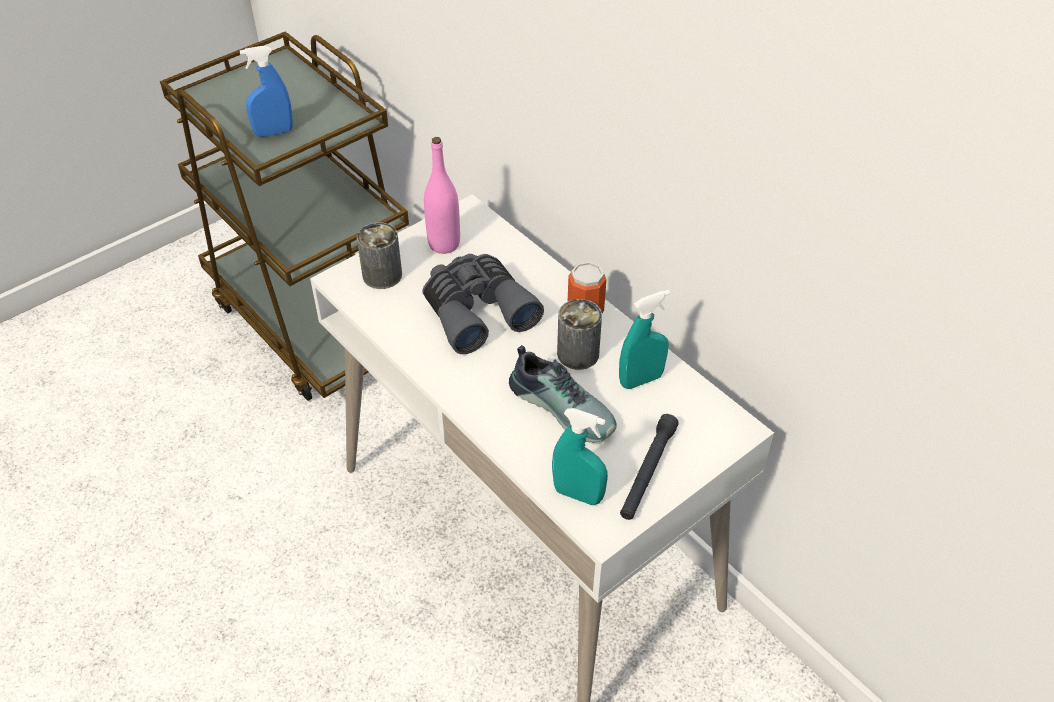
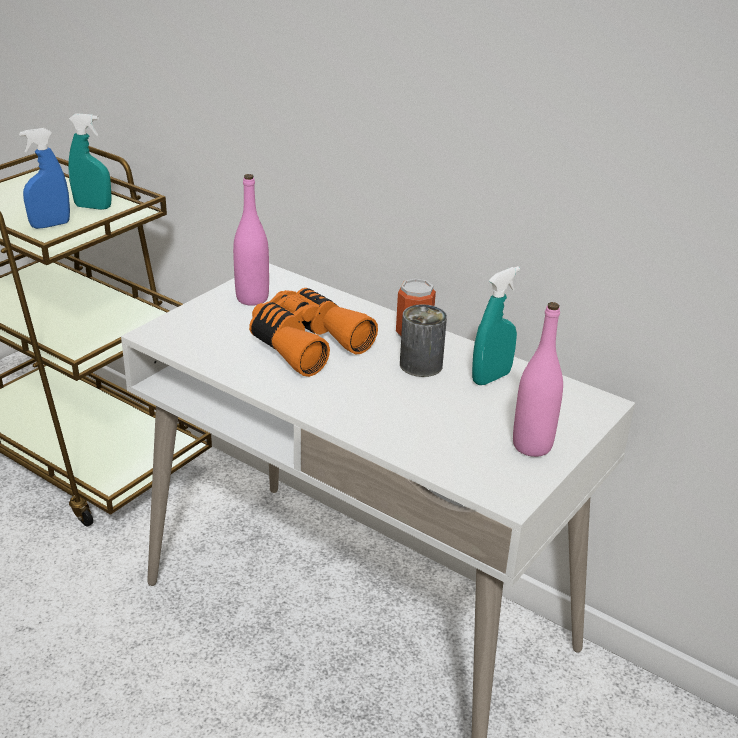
camera: 15 degrees left, 15 degrees down
(382, 275) = (197, 326): can -> none
(477, 310) = (306, 343): grey binoculars -> orange binoculars
(564, 406) = (425, 405): shoe -> none
(578, 494) = (471, 472): turquoise spray bottle -> turquoise spray bottle (93, 207)
(647, 472) = (532, 446): black flashlight -> pink bottle

